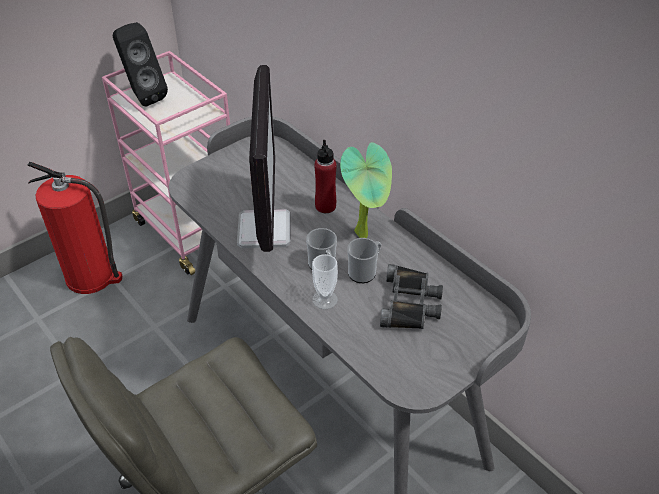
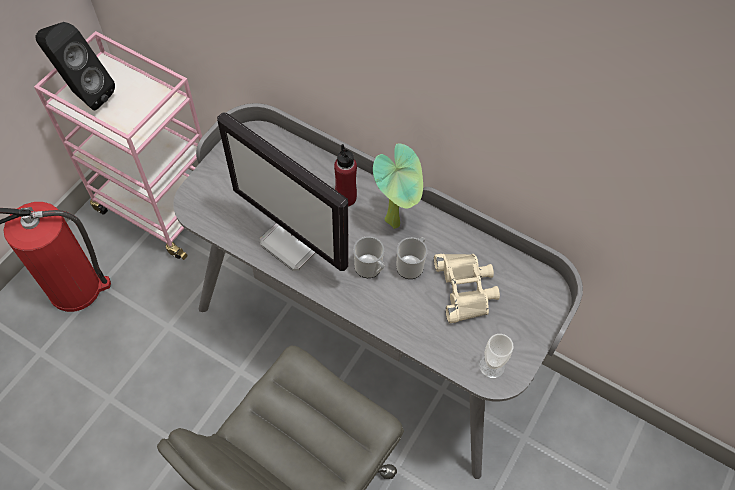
camera: 20 degrees left, 15 degrees up
(264, 229) = (296, 241): monitor -> monitor turned 150 degrees clockwise
(325, 299) = (386, 307): cup -> cup (491, 366)
(410, 303) = (466, 288): black binoculars -> beige binoculars

